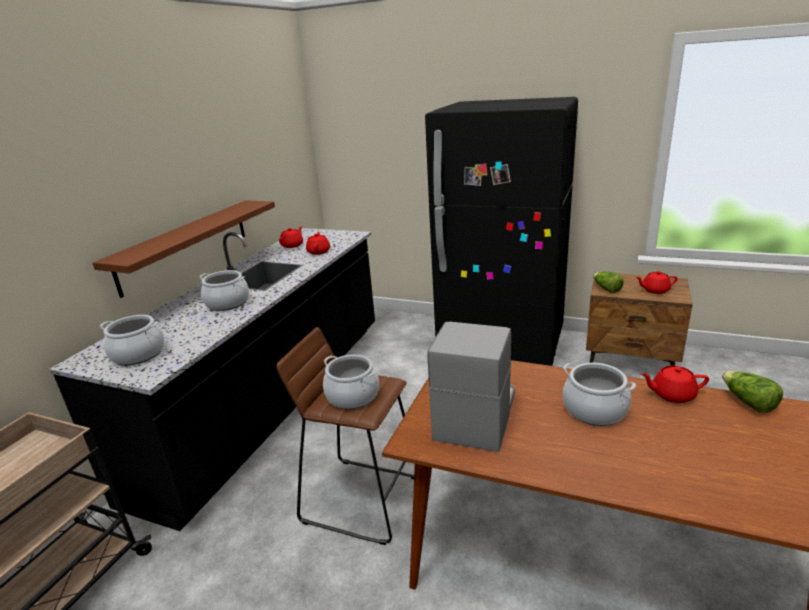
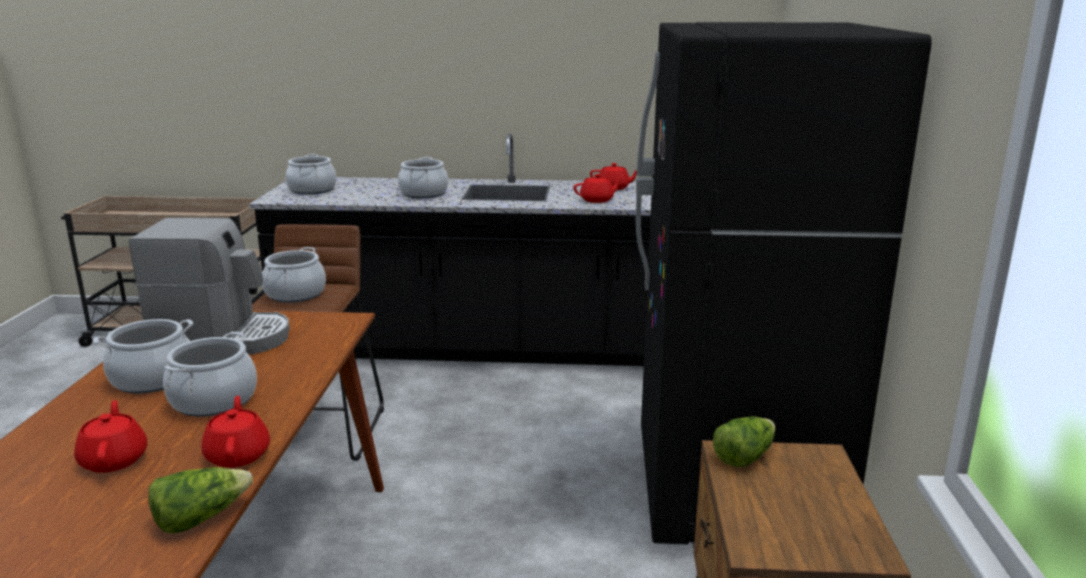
camera: 70 degrees right, 5 degrees down
(185, 244) = (471, 131): brown shelf -> none
(553, 443) = (152, 379): none -> cooking pot
(655, 290) = (782, 517): red teapot -> red teapot (114, 459)

